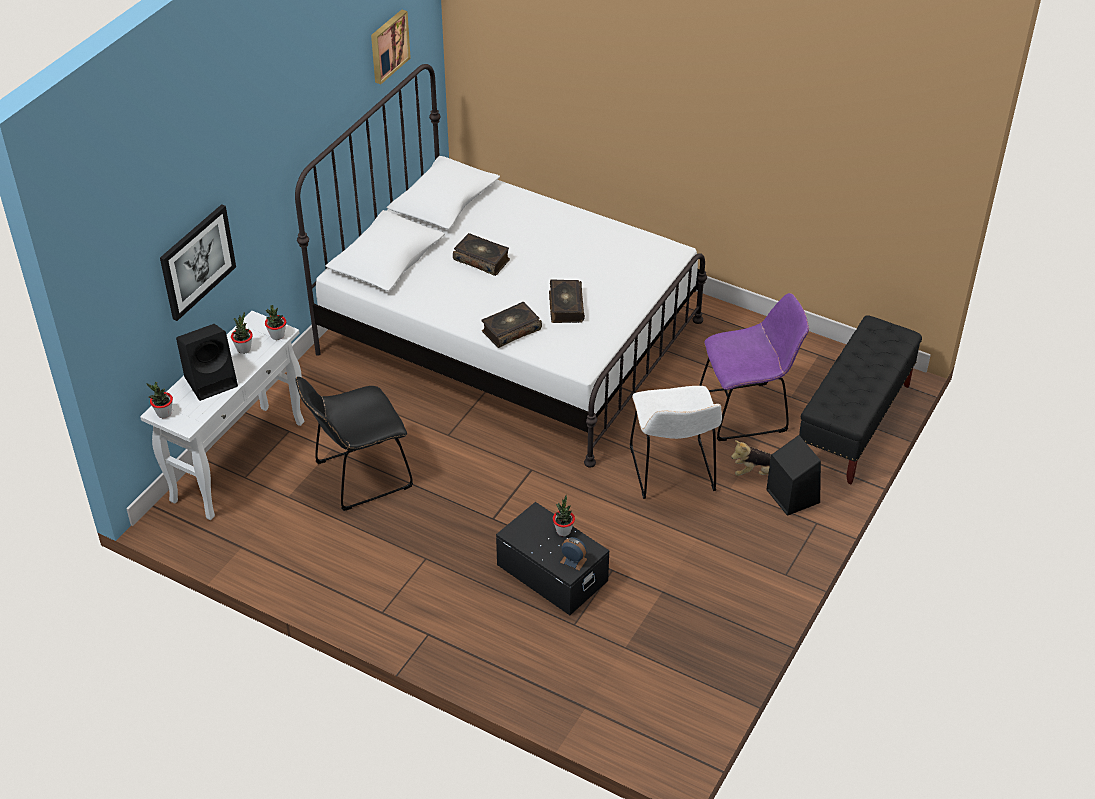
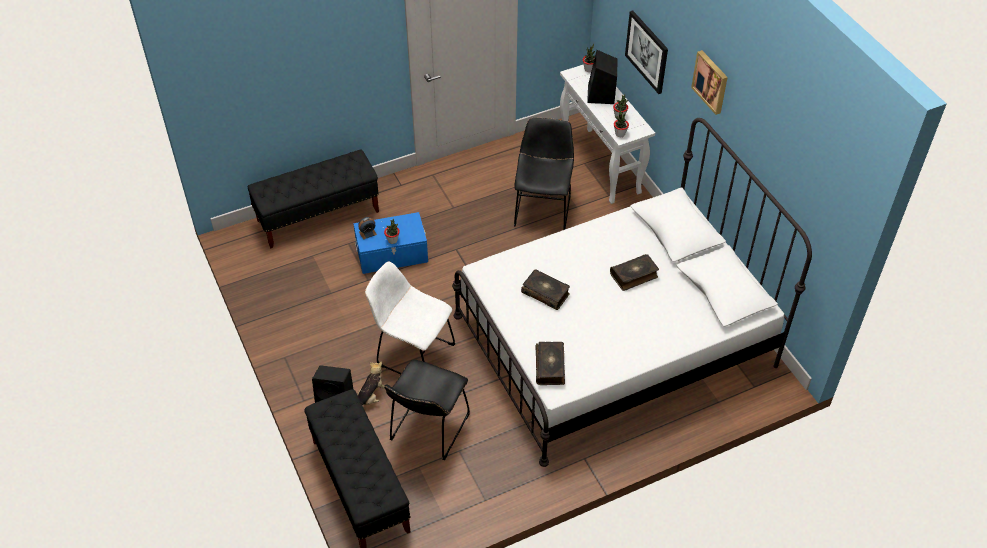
camera: 125 degrees right, 5 degrees up
(388, 46) = (799, 180): picture -> picture (711, 81)
(510, 330) = (546, 253): book -> book (550, 367)
(552, 571) = (392, 254): black storage box -> blue storage box
(557, 685) = (318, 216): none -> black bench
(748, 411) = (428, 431): purple chair -> black chair

